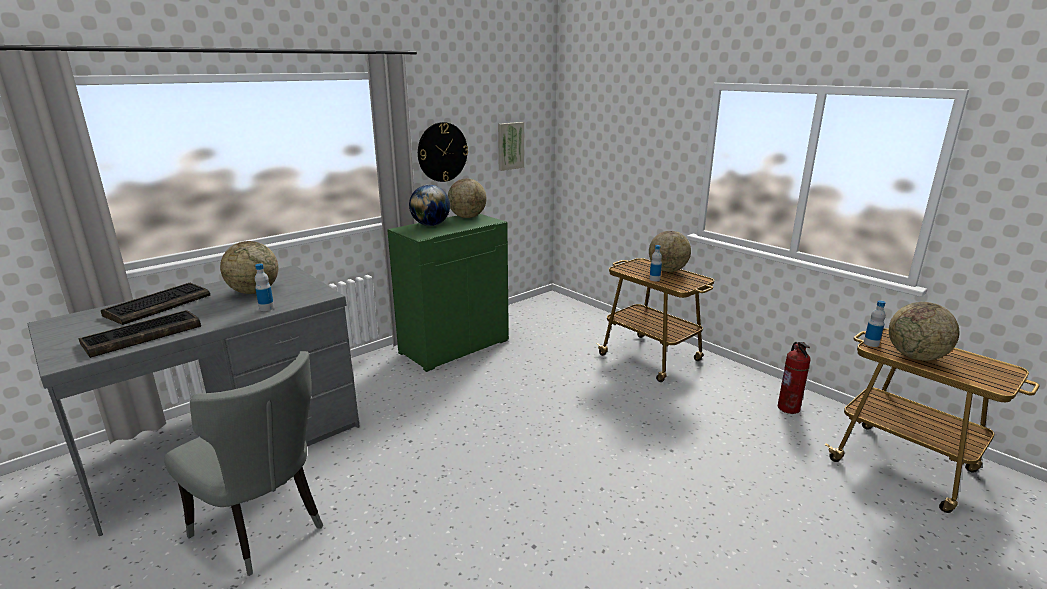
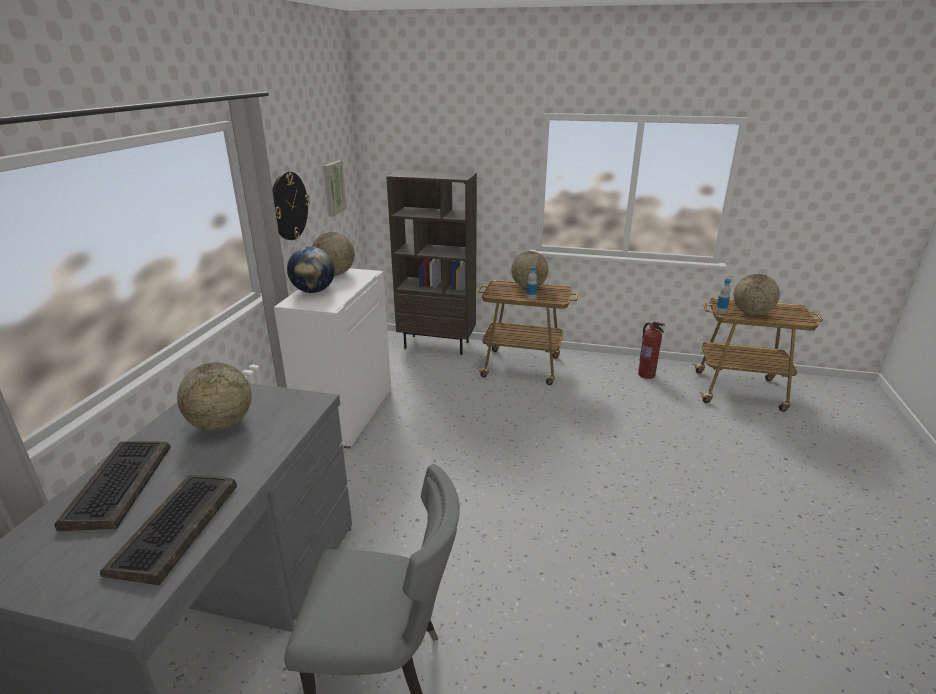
camera: 35 degrees left, 5 degrees up
(266, 308) = (276, 437): bottle -> none
(454, 346) = (346, 413): green cabinet -> white cabinet
(592, 317) = (437, 344): none -> brown bookcase

